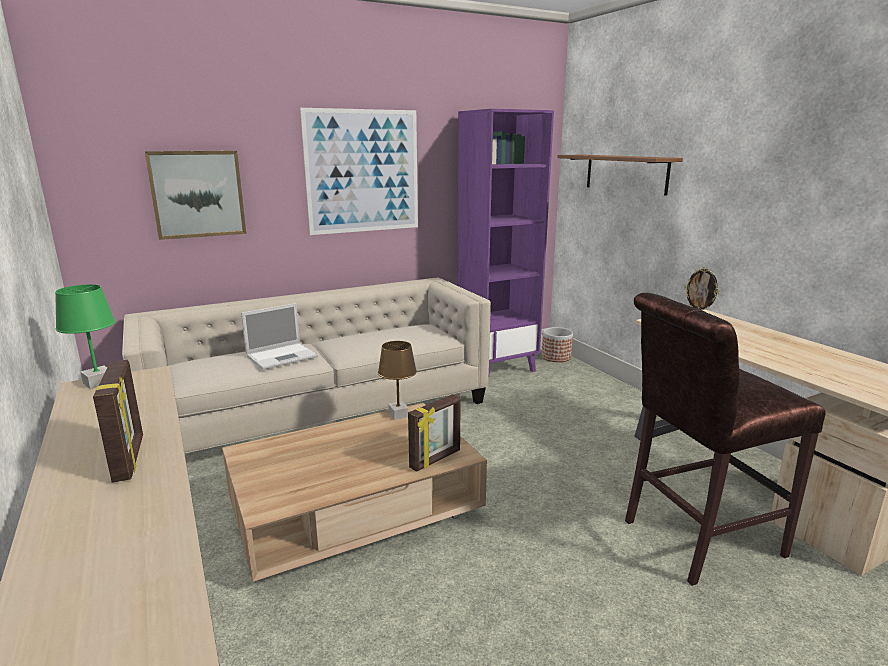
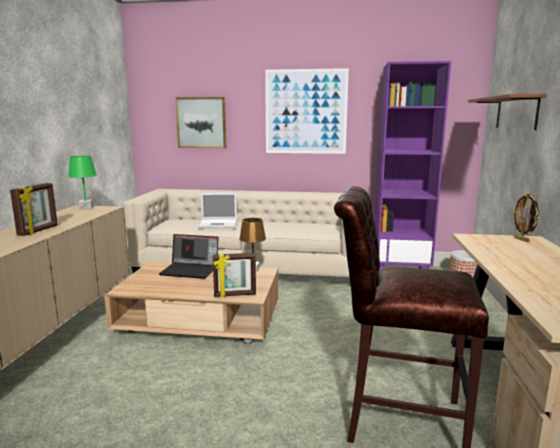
camera: 35 degrees right, 5 degrees down
(316, 441) = (191, 270): none -> laptop

